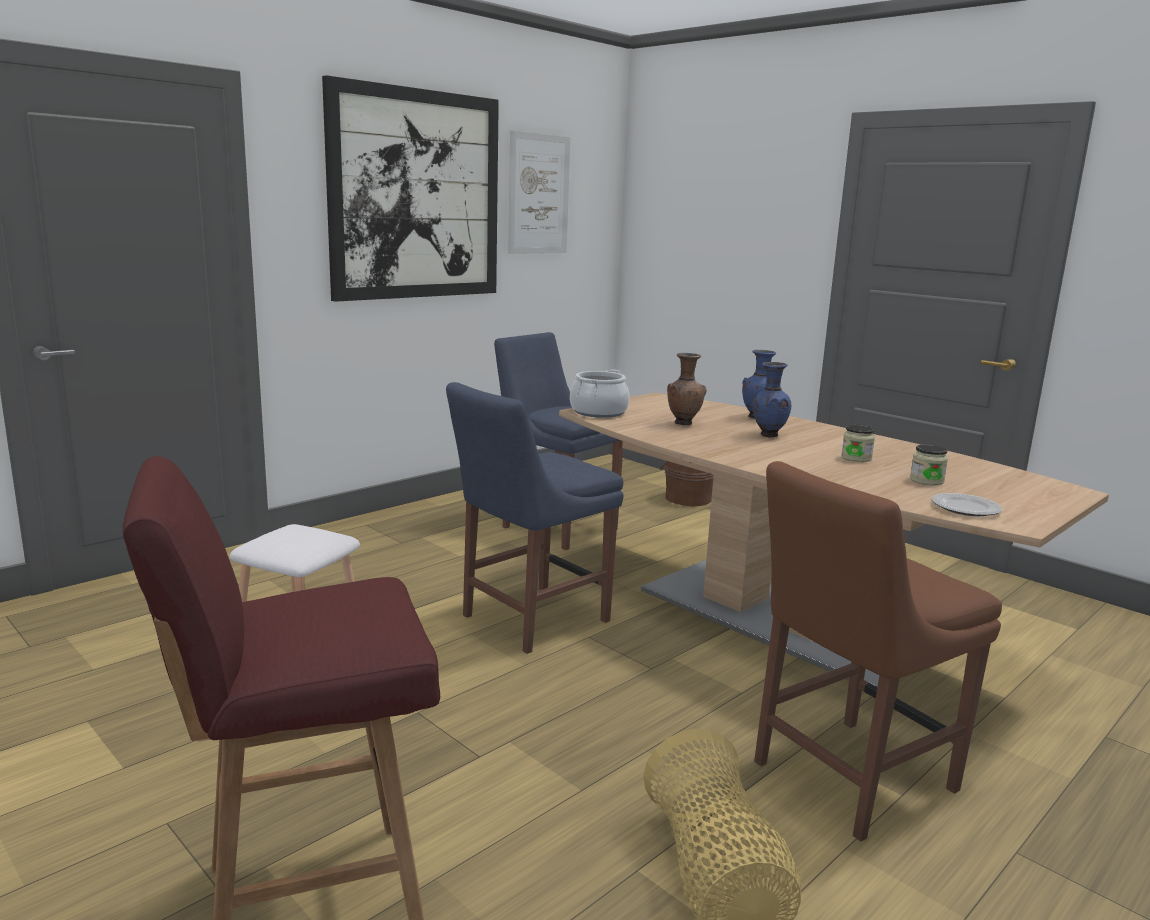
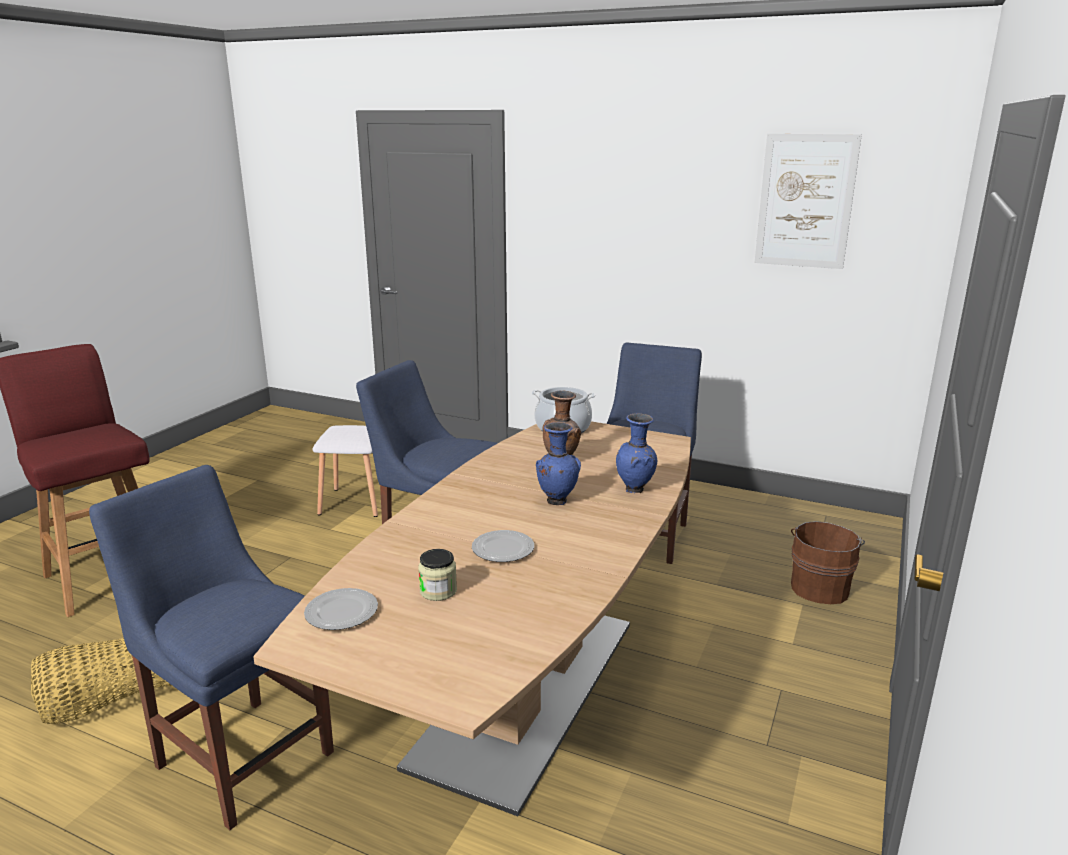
camera: 70 degrees right, 5 degrees up
(416, 195) = (647, 201): picture -> none
(846, 778) = (240, 754): brown chair -> blue chair
(856, 458) = (503, 550): jar -> plate

